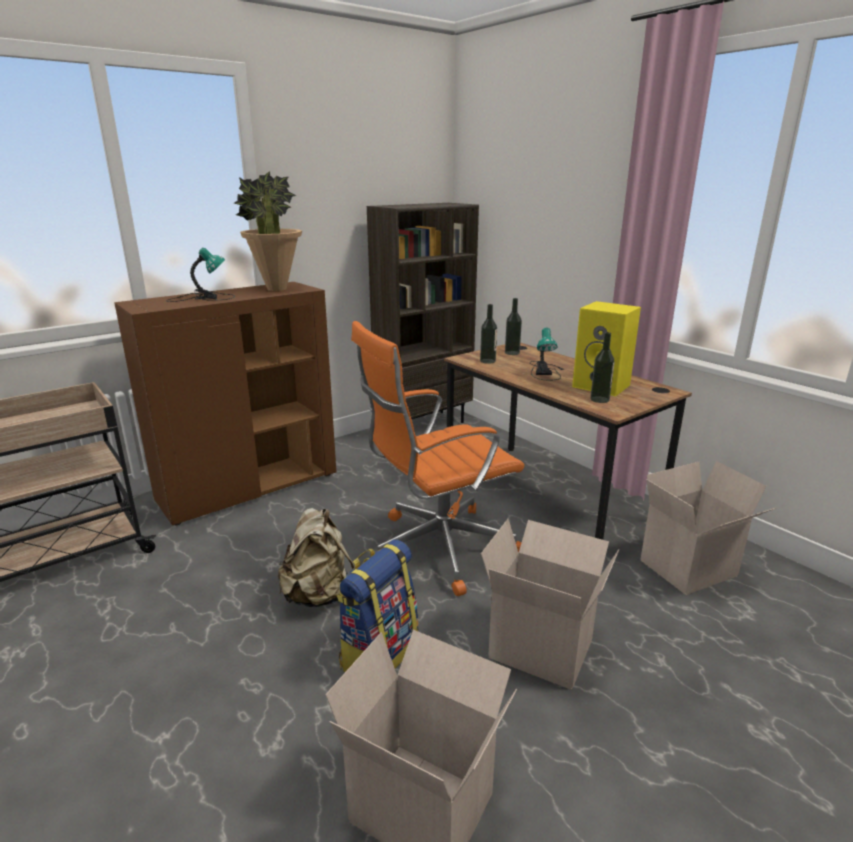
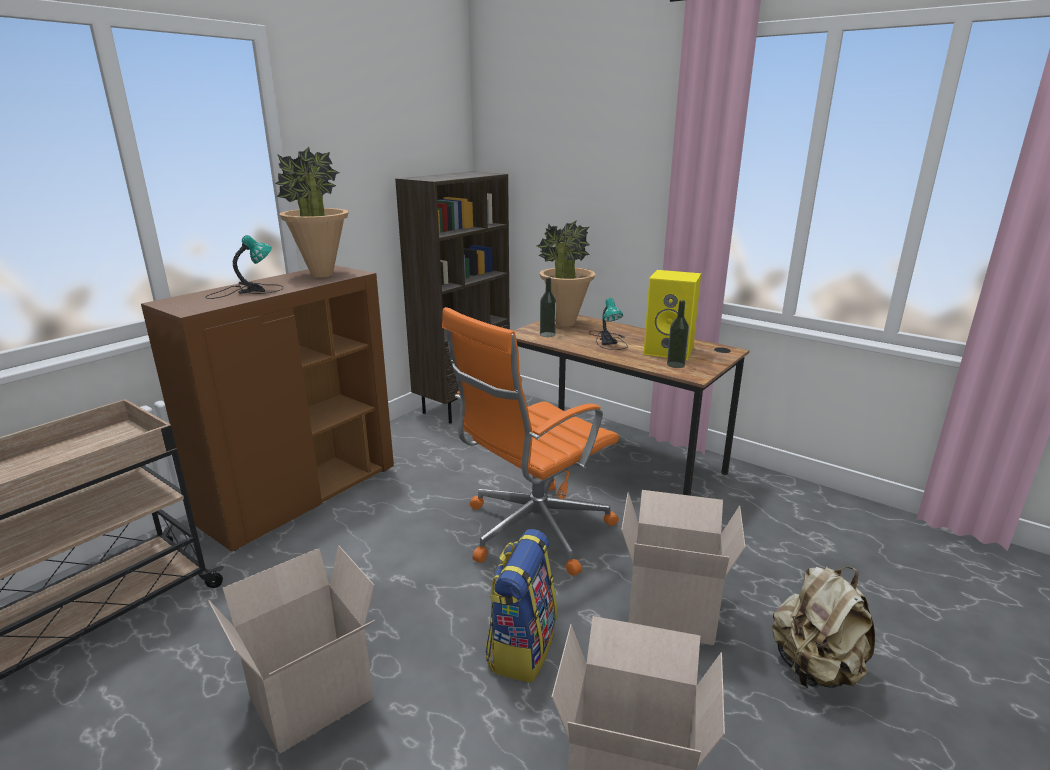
camera: 15 degrees left, 0 degrees up
(319, 595) = (434, 600): beige backpack -> beige backpack (815, 668)
(512, 353) = (565, 324): bottle -> potted plant
(689, 570) = (766, 514): cardboard box -> cardboard box (311, 701)

